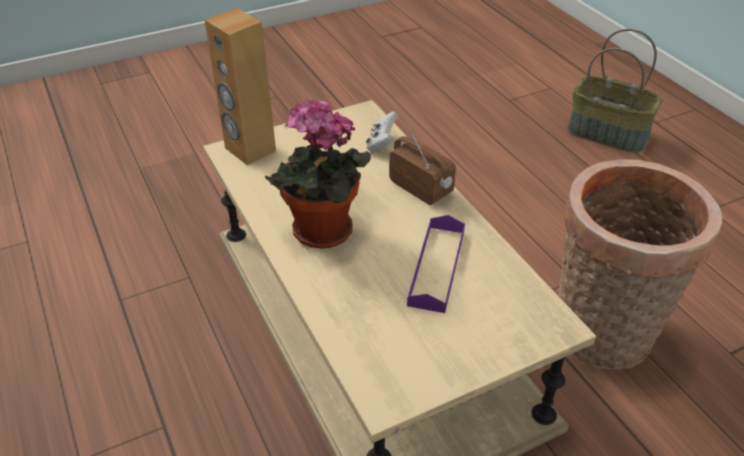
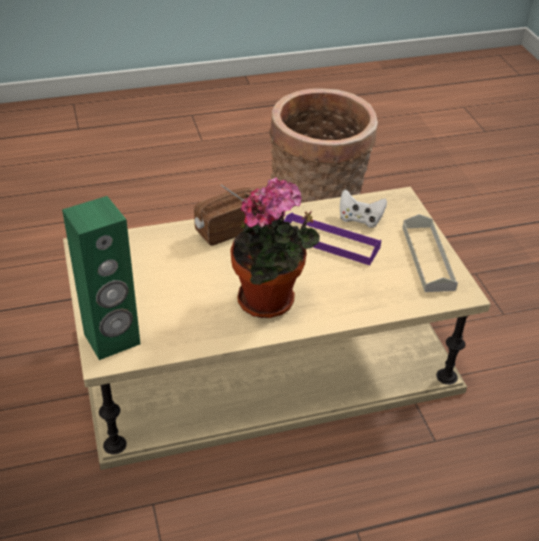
camera: 80 degrees left, 0 degrees up
(249, 150) = (112, 339): brown speaker -> green speaker
(381, 144) = (148, 244): white game controller -> white game controller (360, 220)
(442, 362) = (428, 258): none -> grey tray
(608, 133) = (78, 157): basket -> none

